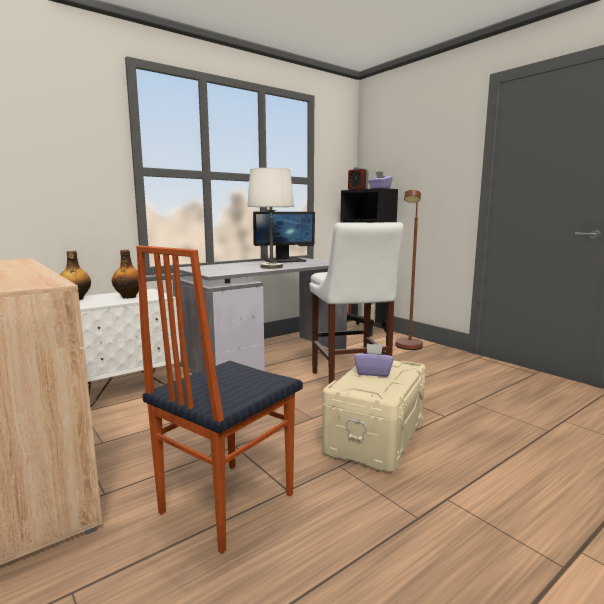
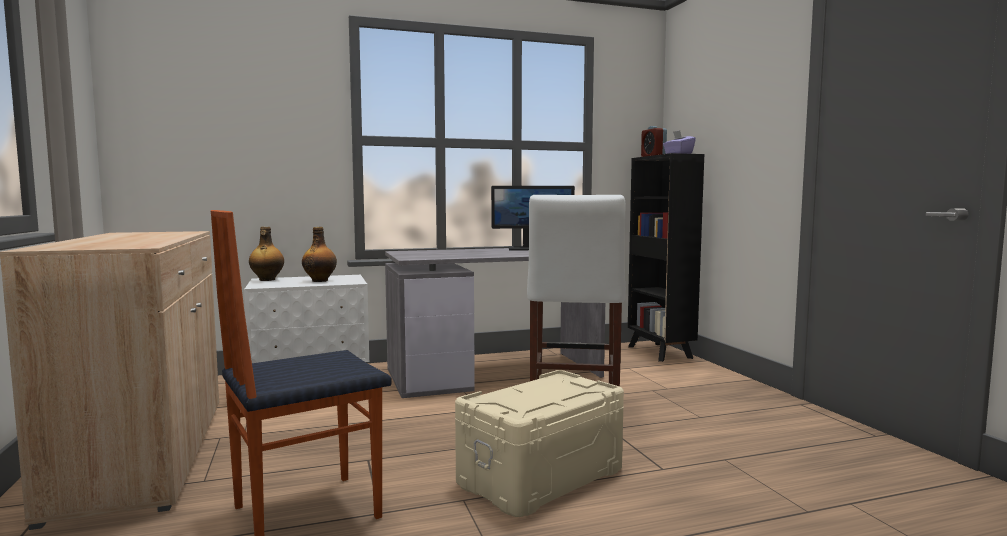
camera: 20 degrees right, 5 degrees down
(271, 267) = (496, 254): white table lamp -> none
(373, 372) = (543, 389): purple tissue box -> none
(407, 348) = (700, 381): brown floor lamp -> none

